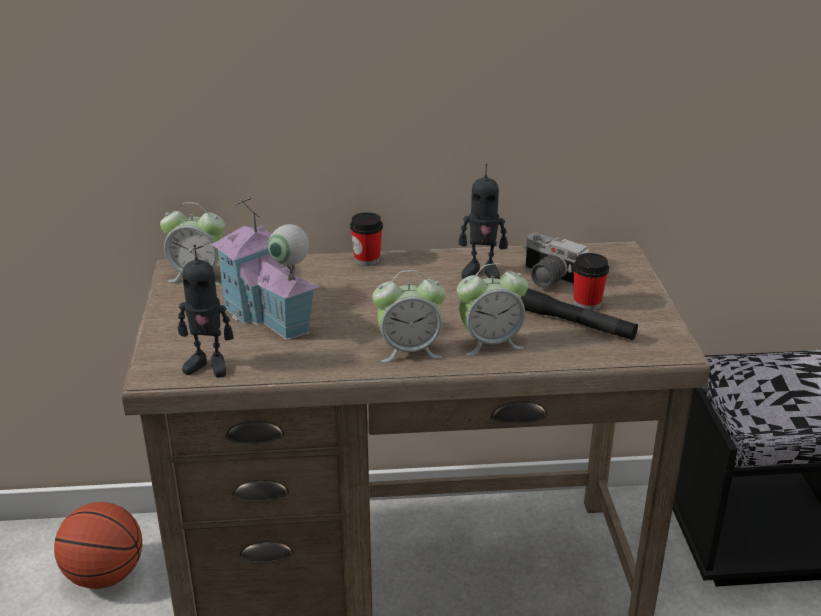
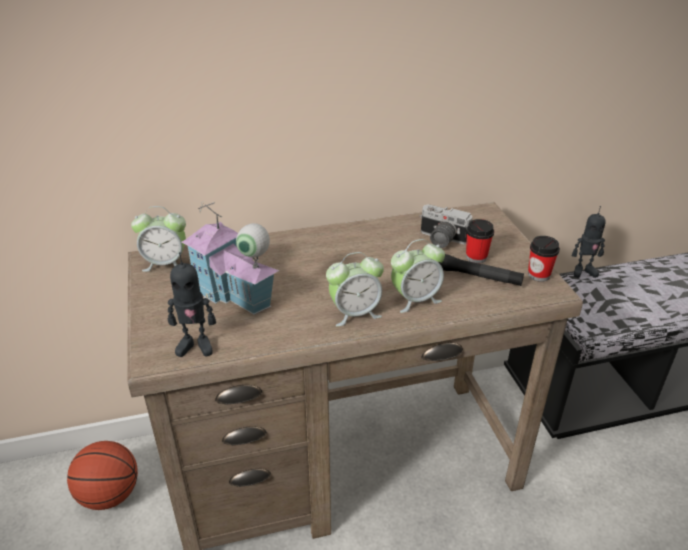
camera: 10 degrees left, 5 degrees up
(367, 259) = (298, 236): cup -> cup (538, 275)
(481, 272) = (389, 239): toy robot -> toy robot (583, 271)

